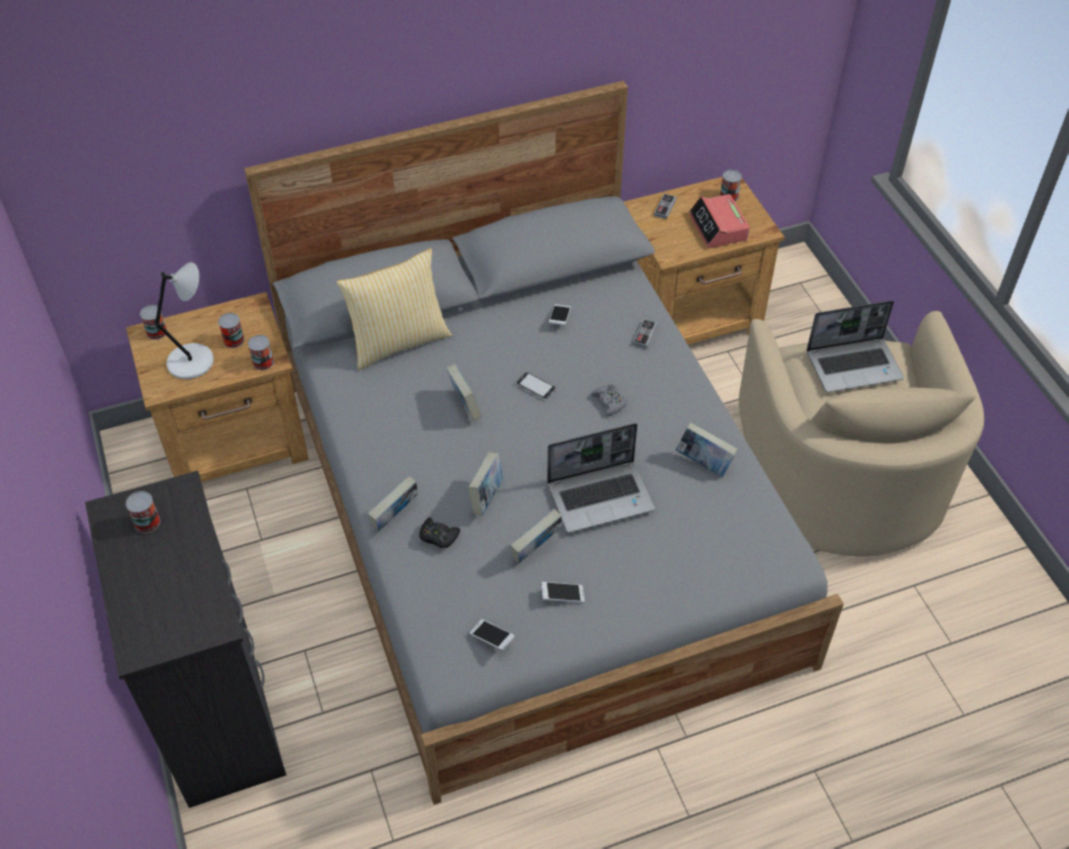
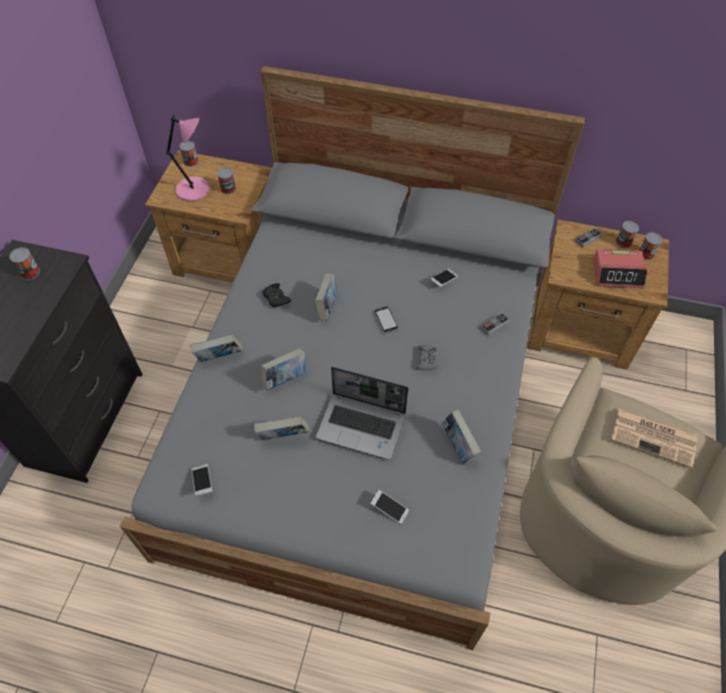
camera: 35 degrees right, 5 degrees up
(193, 361) = (195, 189): grey table lamp -> pink table lamp
(263, 362) = (232, 211): can -> can (623, 242)
(398, 341) = (324, 240): pillow -> none
(438, 536) = (232, 388): black game controller -> black game controller (276, 298)
(562, 596) = (275, 482): phone -> phone (389, 509)
(718, 228) = (617, 273): alarm clock -> alarm clock turned 105 degrees counterclockwise
(854, 365) = (655, 437): laptop -> newspaper

